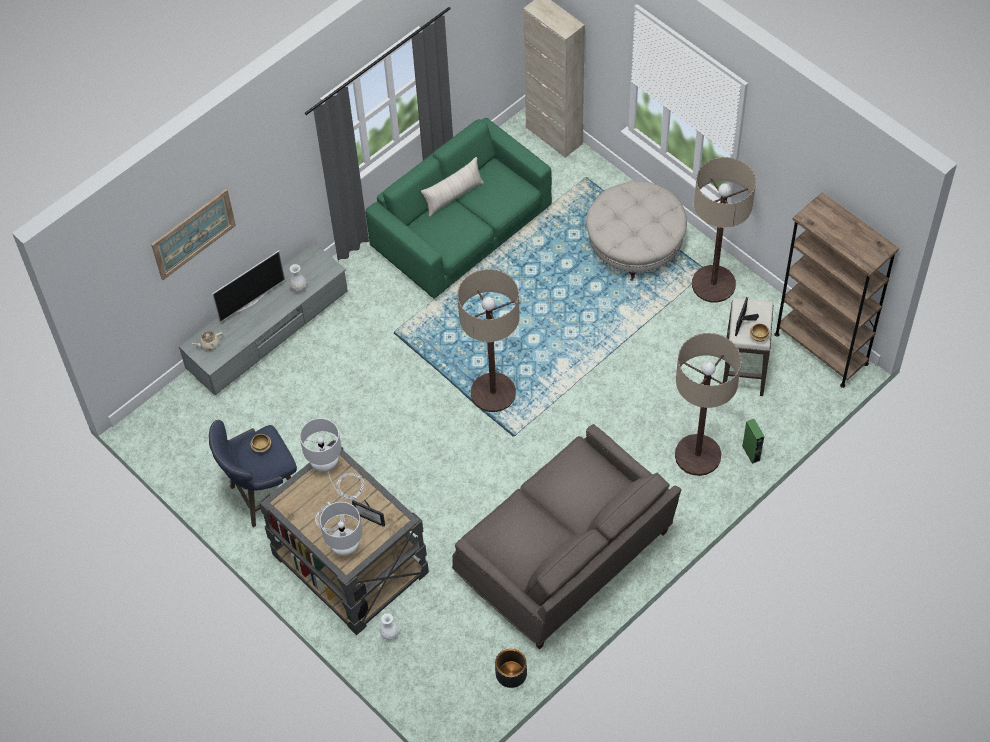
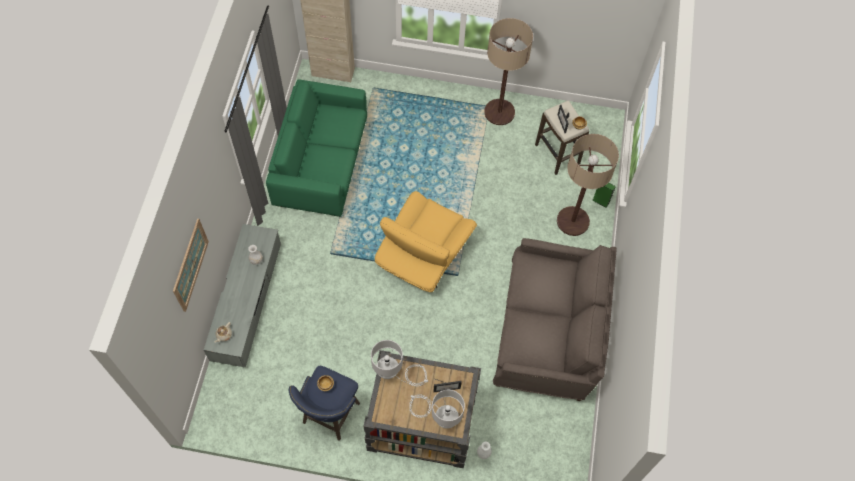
camera: 40 degrees left, 5 degrees up
(251, 302) = (231, 289): television -> none
(453, 196) = (312, 142): beige pillow -> none
(493, 393) = (423, 255): floor lamp -> yellow armchair
(511, 674) = (576, 428): black planter -> none
(635, 245) = (435, 114): beige ottoman -> none
(821, 349) = (588, 117): brown bookcase -> none

